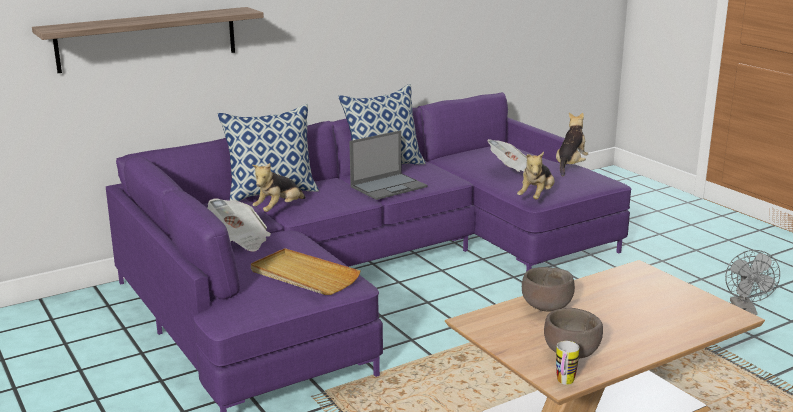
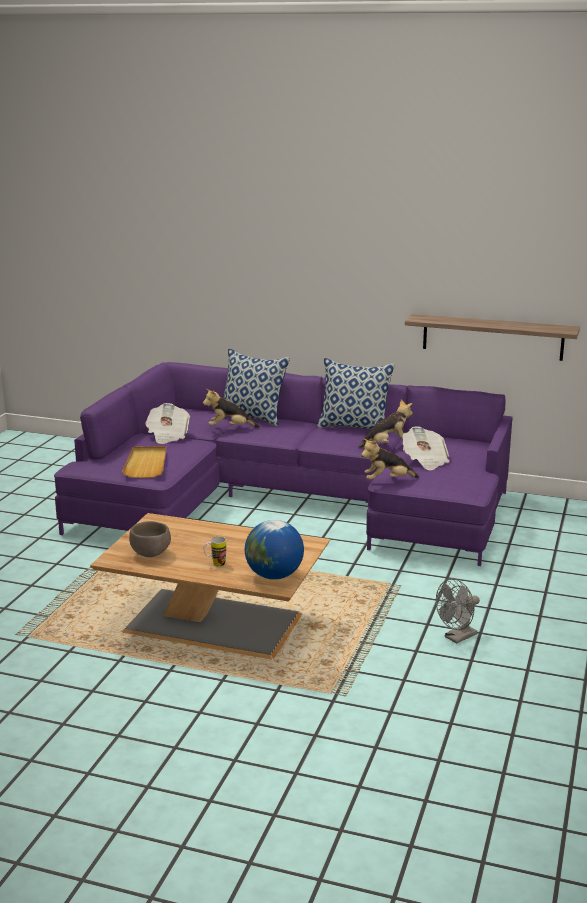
camera: 50 degrees right, 0 degrees up
(148, 39) = (199, 285): shelf -> shelf (492, 337)
(389, 186) = (322, 439): laptop -> none
(547, 308) = (204, 532): brown bowl -> none
(564, 383) = (111, 561): mug -> mug (215, 564)
(570, 165) = (479, 473): plush toy -> plush toy (387, 445)
(705, 310) = (274, 576): none -> globe

